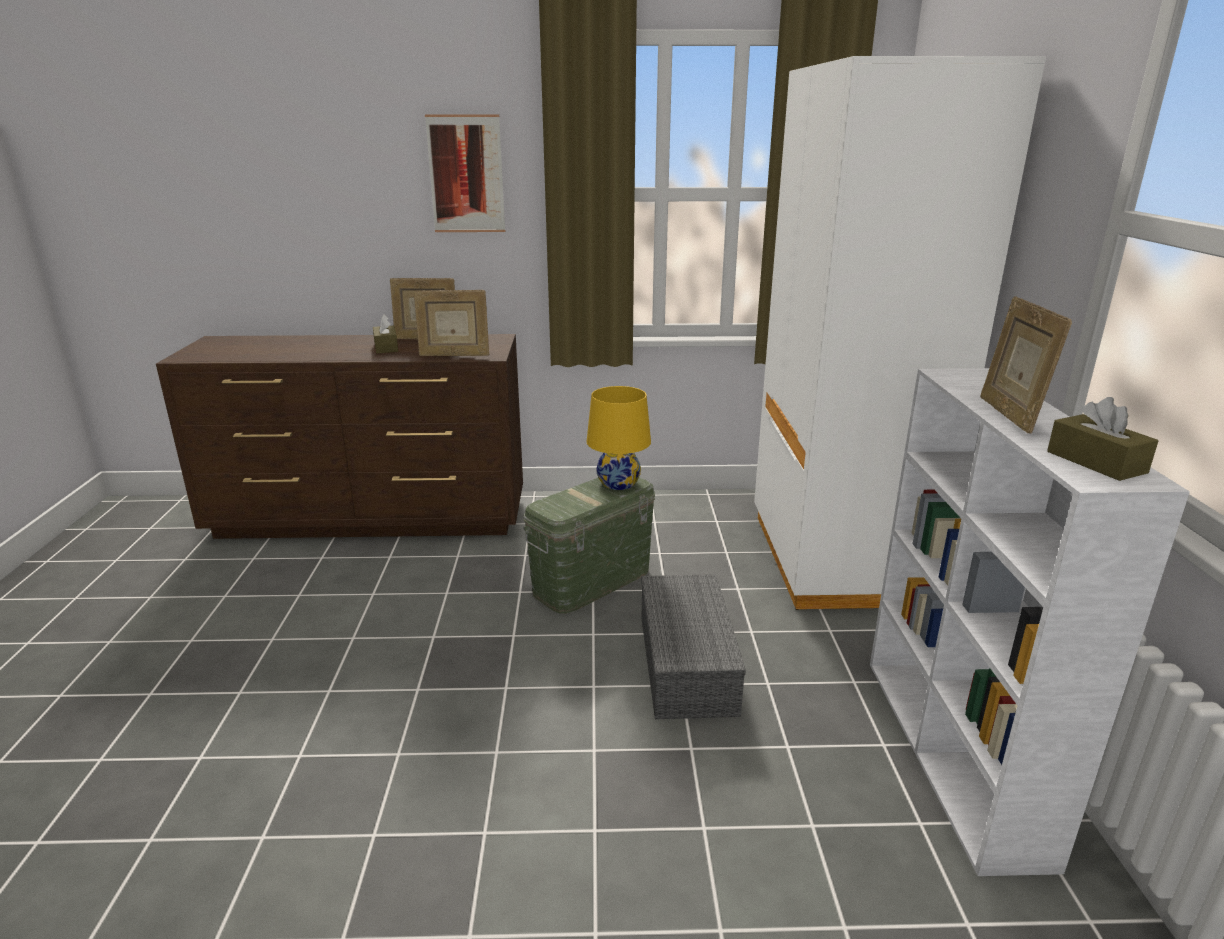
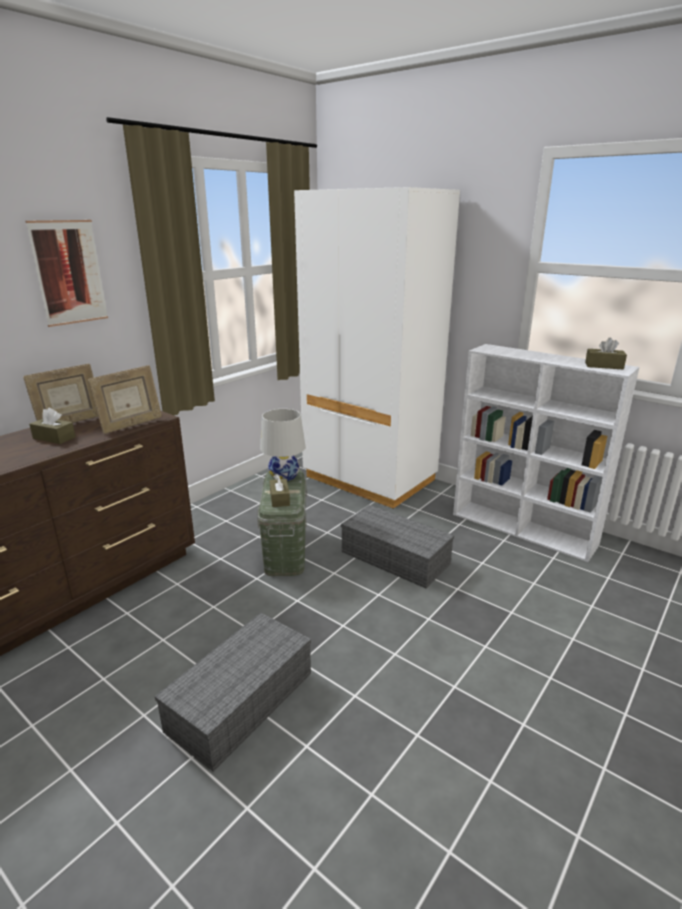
camera: 50 degrees left, 0 degrees up
(326, 683) = (240, 703): none -> grey storage box
(565, 502) = (279, 498): none -> brown tissue box
(619, 483) = (284, 476): yellow table lamp -> white table lamp
(1009, 415) = (545, 359): picture frame -> none

